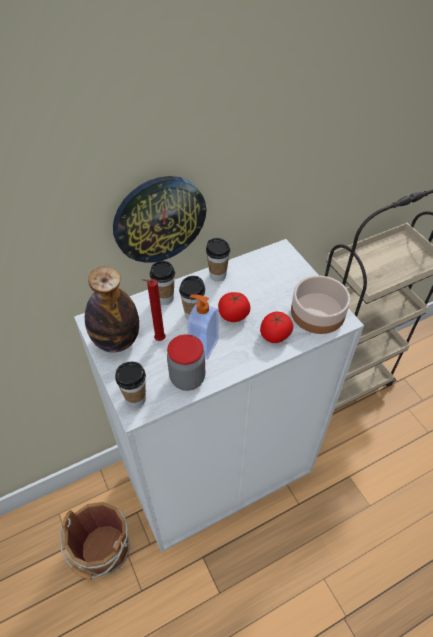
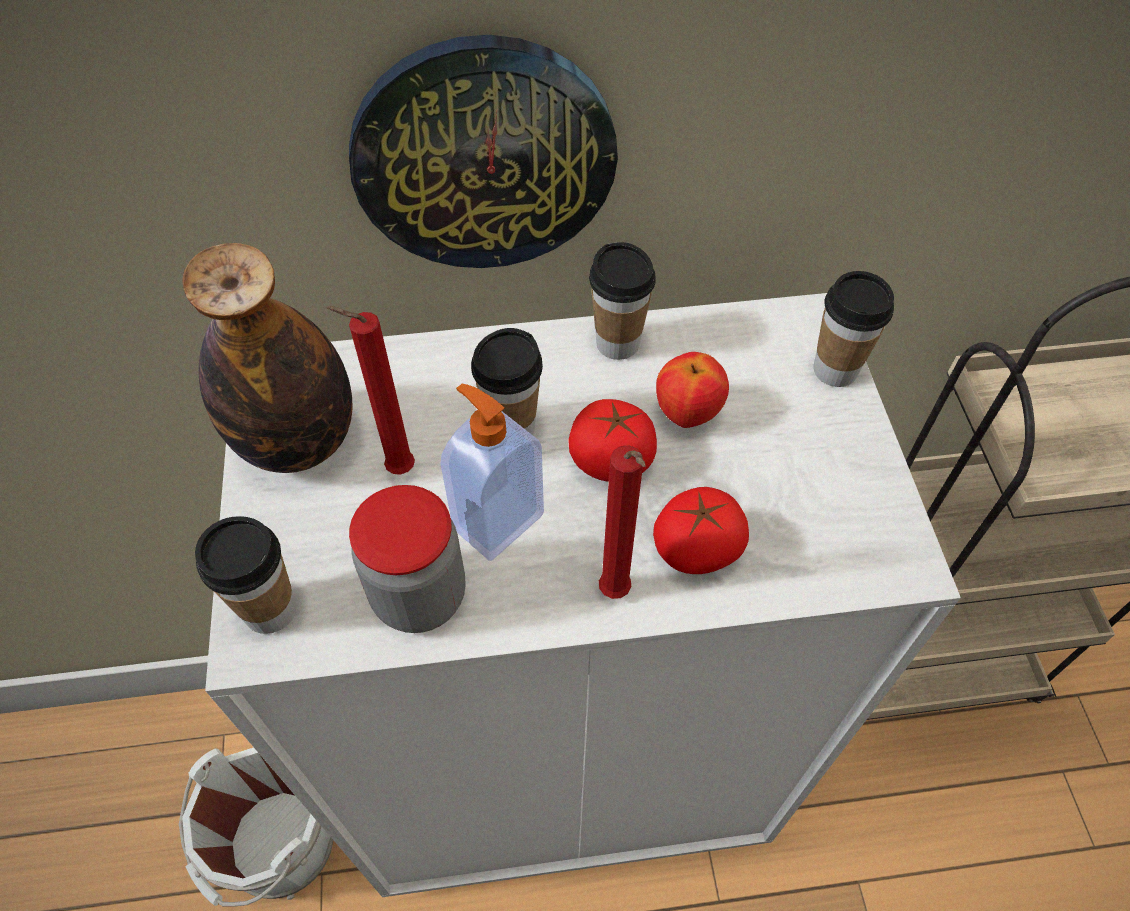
camera: 20 degrees right, 5 degrees up
(104, 552) = (278, 848): brown bucket -> white bucket
(165, 298) = (462, 366): cup -> cup (835, 370)
(252, 293) = (687, 414): none -> apple
(255, 357) = (616, 595): none -> red candle
(317, 313) = (839, 522): bowl -> none

